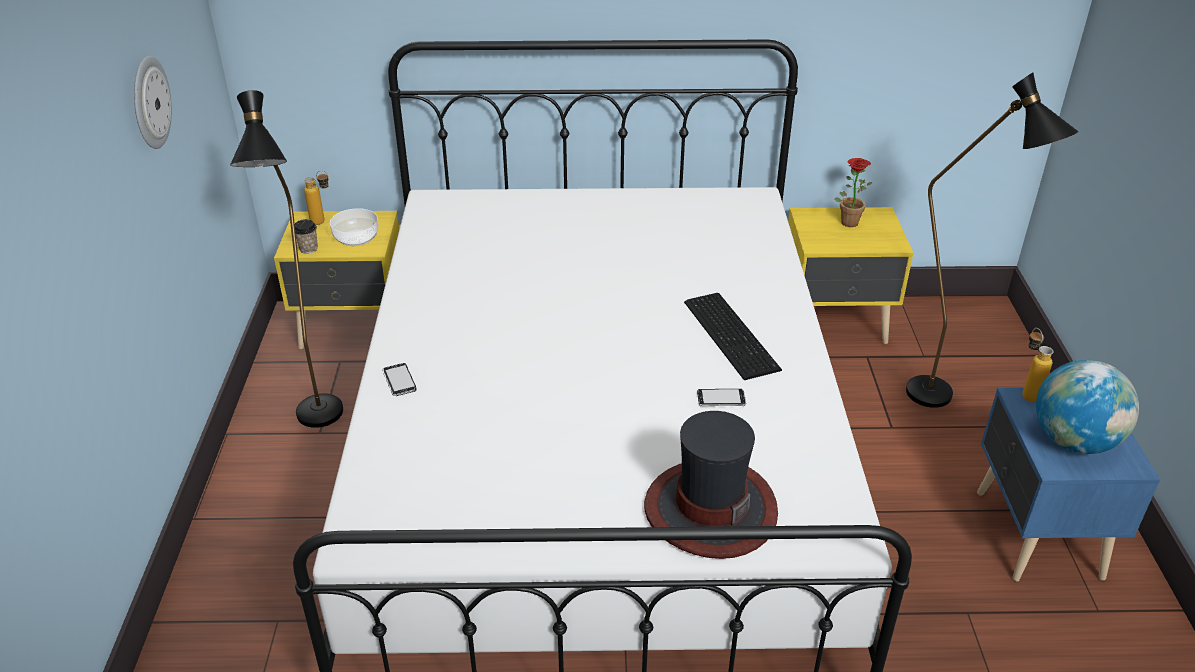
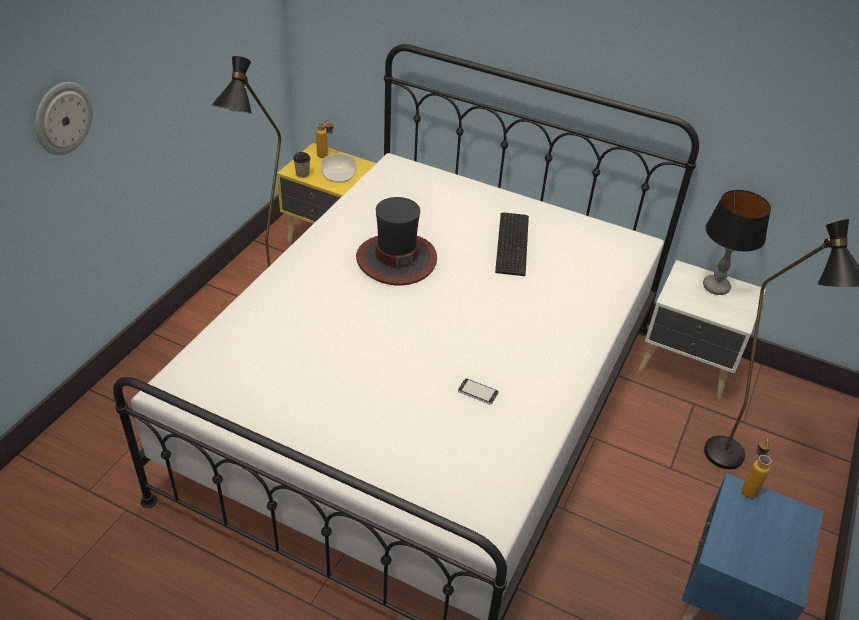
camera: 25 degrees right, 5 degrees up
(149, 102) = (187, 45): wall clock -> wall clock (62, 118)
(399, 381) = (274, 292): phone -> none
(709, 509) = (403, 469): hat -> hat (396, 259)
(732, 334) = (527, 346): keyboard -> keyboard (514, 243)
(835, 325) = (687, 367): yellow nightstand -> white nightstand
(847, 220) = (716, 287): potted plant -> table lamp
(1074, 441) = (754, 543): globe -> none

